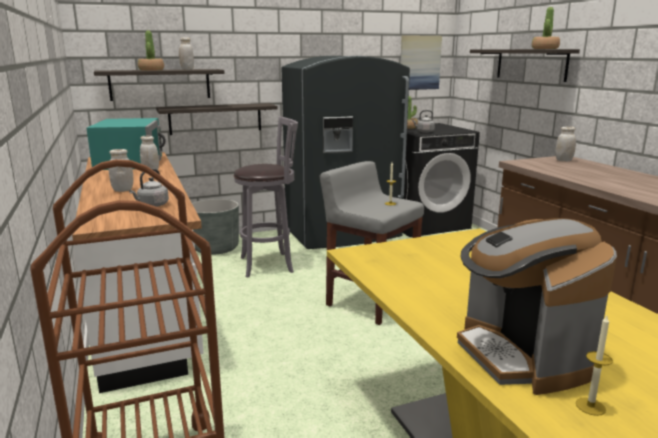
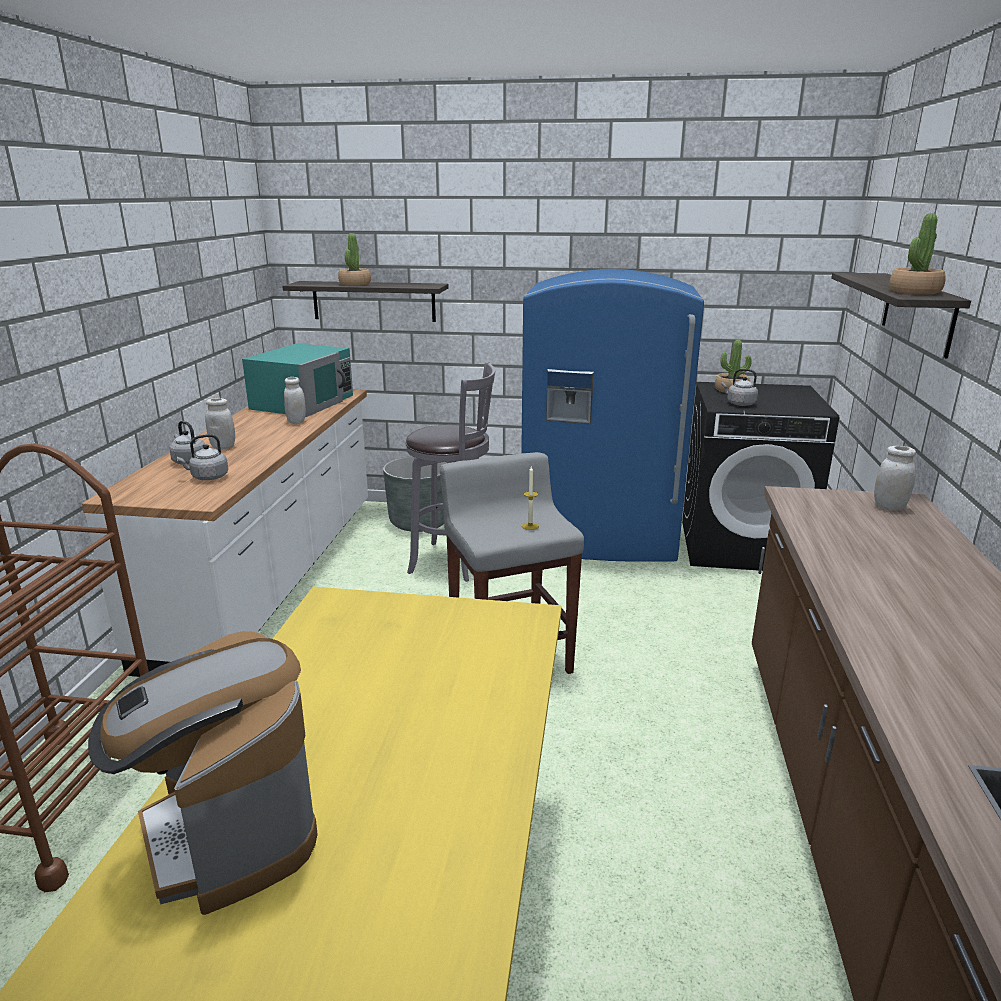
camera: 30 degrees right, 5 degrees up
(112, 200) = (188, 461): none -> grey kettle
(187, 69) = (397, 285): white jar -> none
(215, 118) = (442, 350): shelf -> none
(343, 234) = (599, 538): grey fridge -> blue fridge
(419, 62) = (778, 283): picture -> none
(521, 355) = (228, 832): coffee machine -> coffee machine turned 45 degrees counterclockwise
(590, 406) = (159, 945): candle -> none

